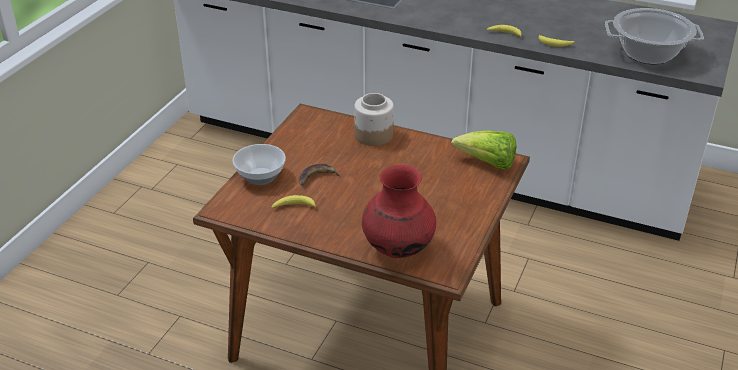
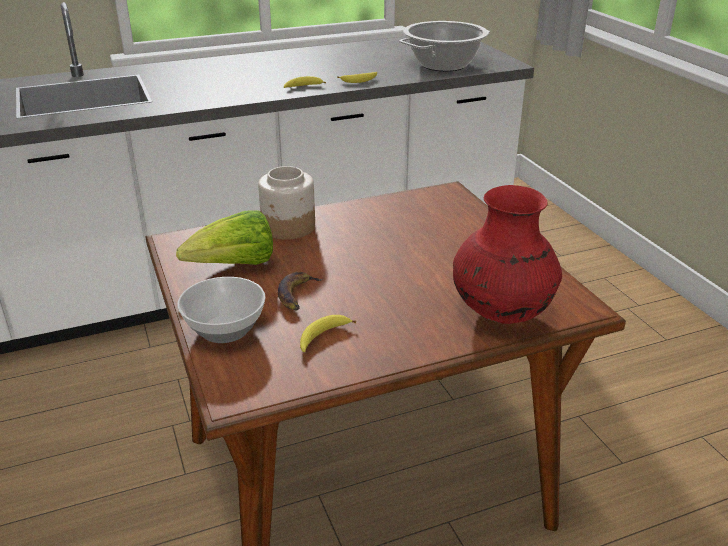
camera: 45 degrees left, 5 degrees down
(487, 164) = (439, 201): lettuce -> lettuce (234, 266)

